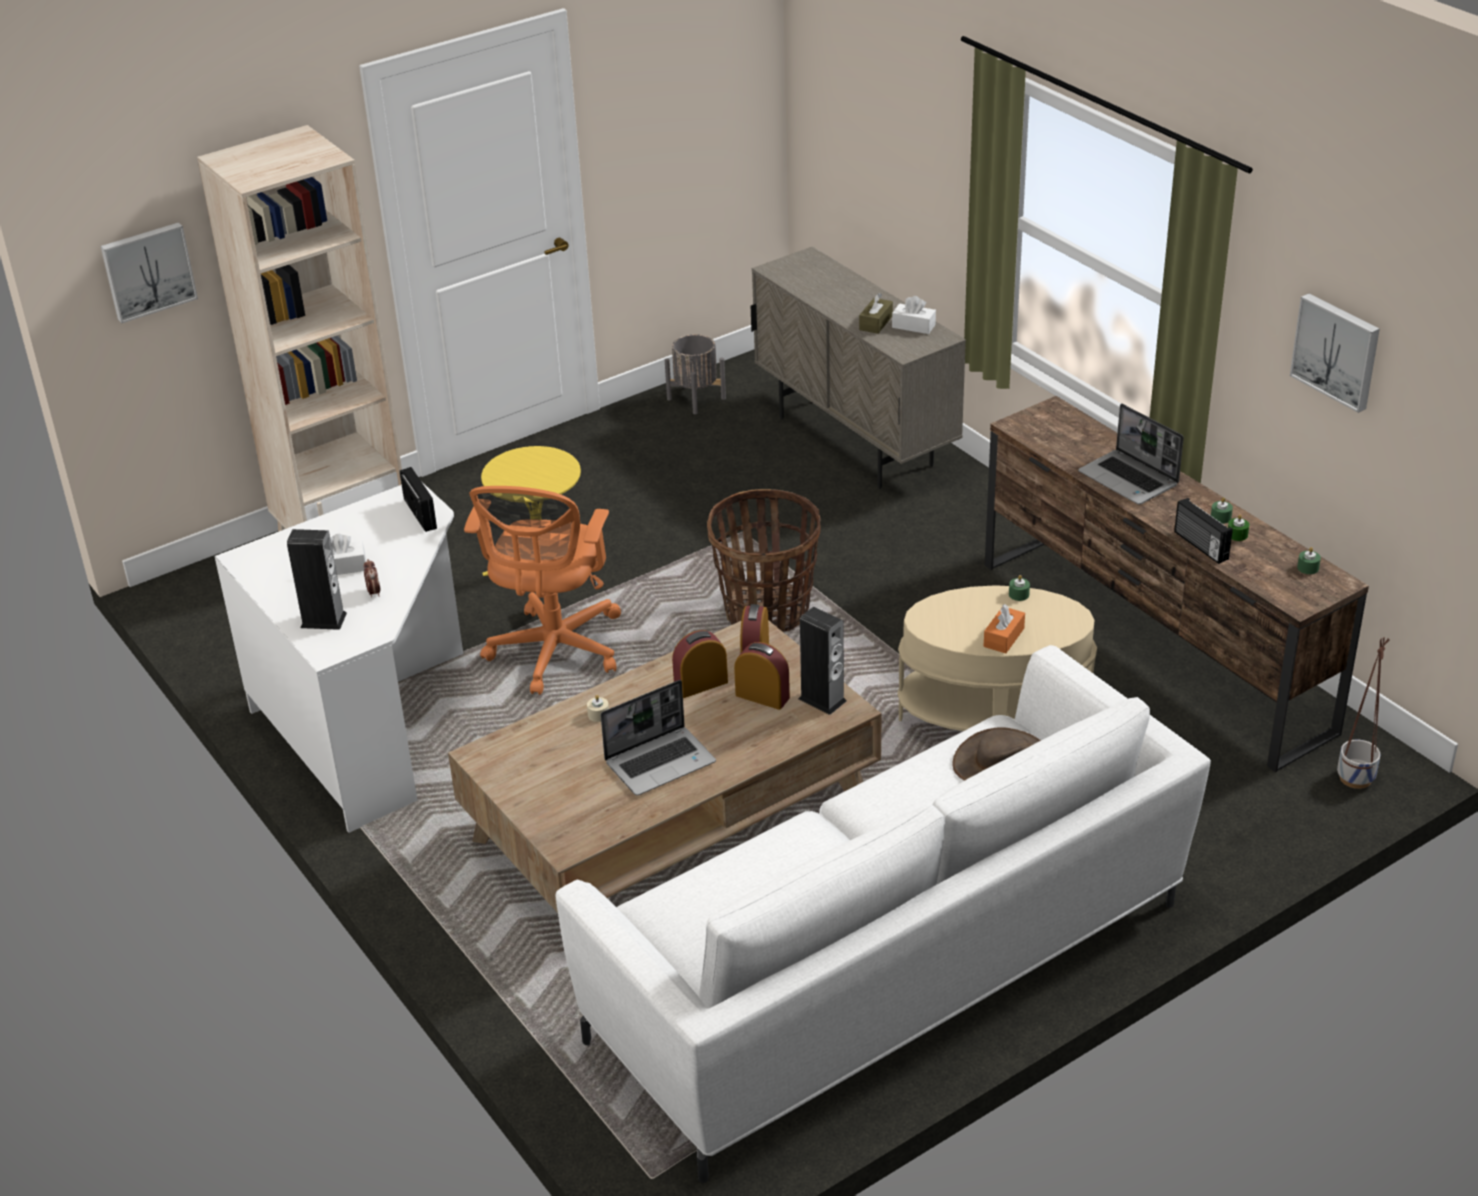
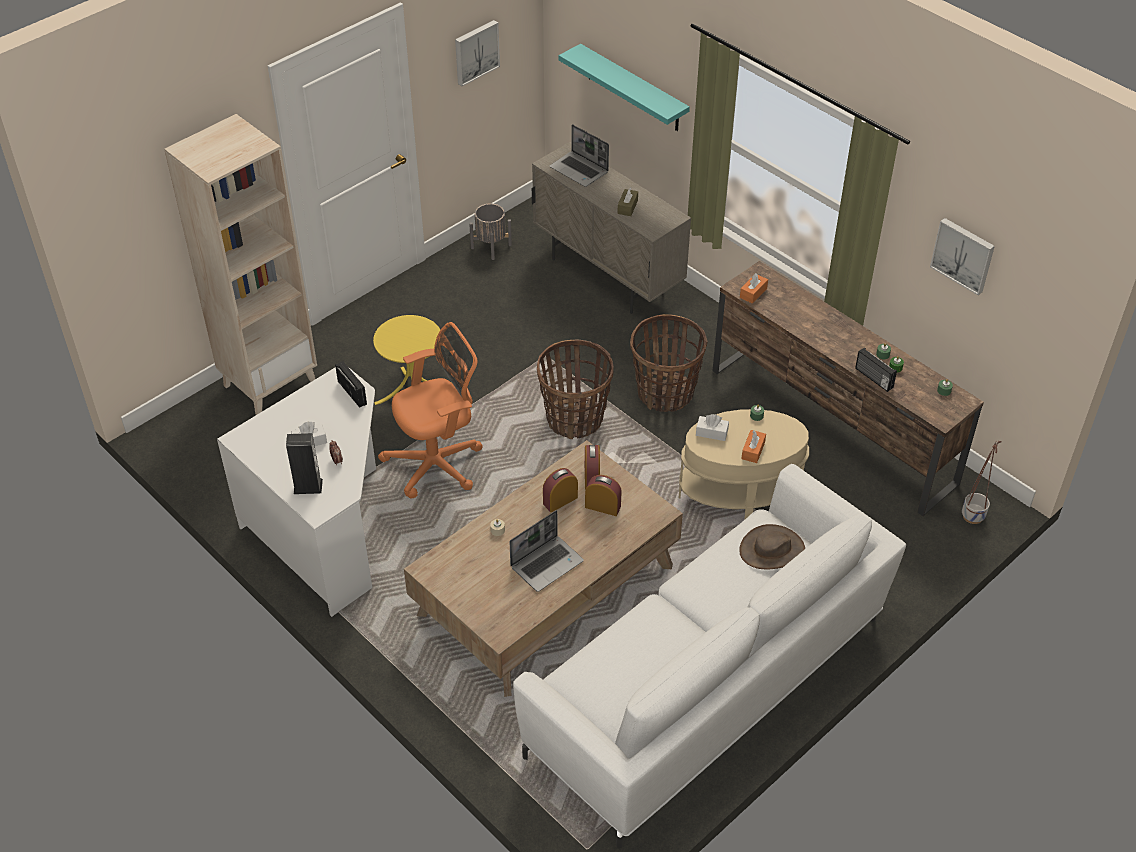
camera: 10 degrees left, 10 degrees up
(148, 271) = (132, 228): picture -> picture (475, 52)
(554, 653) = (438, 463): orange office chair -> orange office chair turned 120 degrees counterclockwise
(822, 700) = (642, 506): speaker -> none
(896, 159) = (633, 89): none -> turquoise shelf
(908, 588) = (665, 393): none -> basket
(913, 326) = (653, 208): white tissue box -> white tissue box (711, 433)
(1038, 433) = (753, 293): none -> orange tissue box
(1129, 479) = (819, 327): laptop -> laptop (580, 170)

